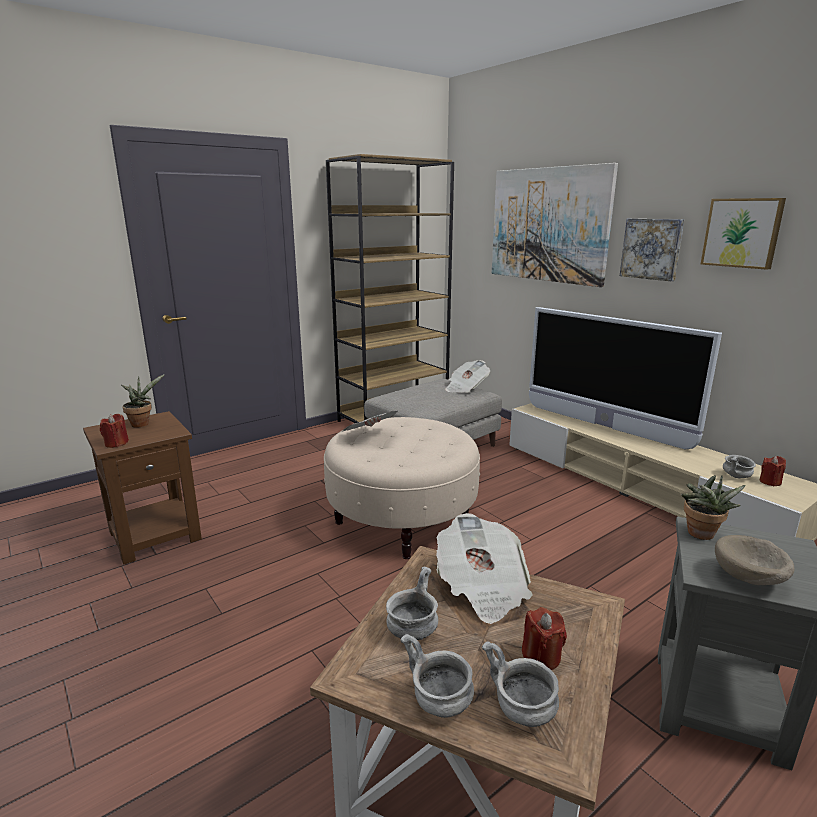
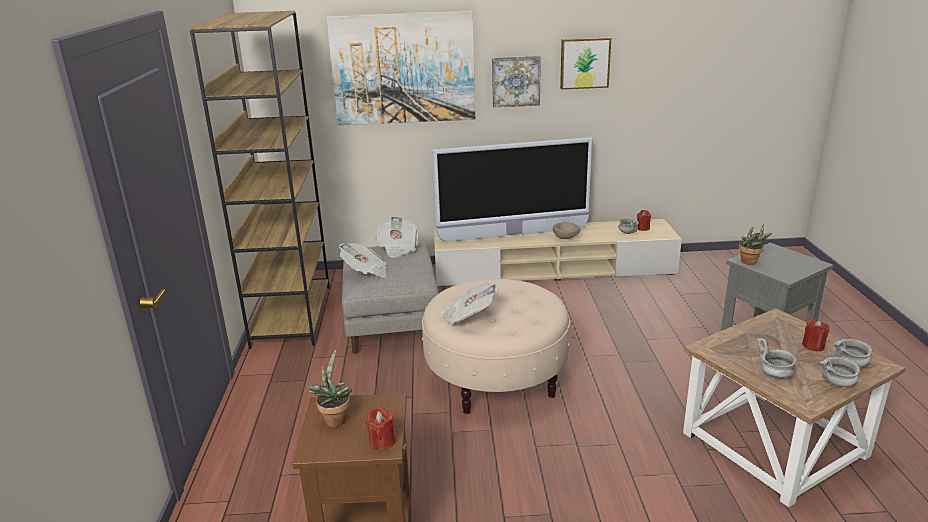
camera: 55 degrees left, 5 degrees up
(482, 588) = (745, 341): newspaper -> newspaper (365, 272)
(749, 579) = (795, 270): beige bowl -> beige bowl (566, 238)

